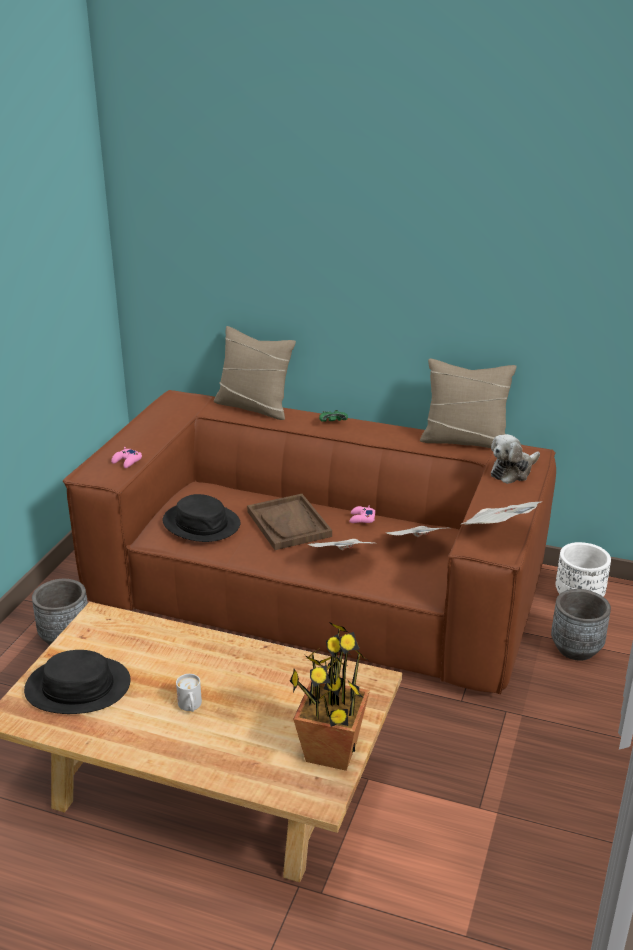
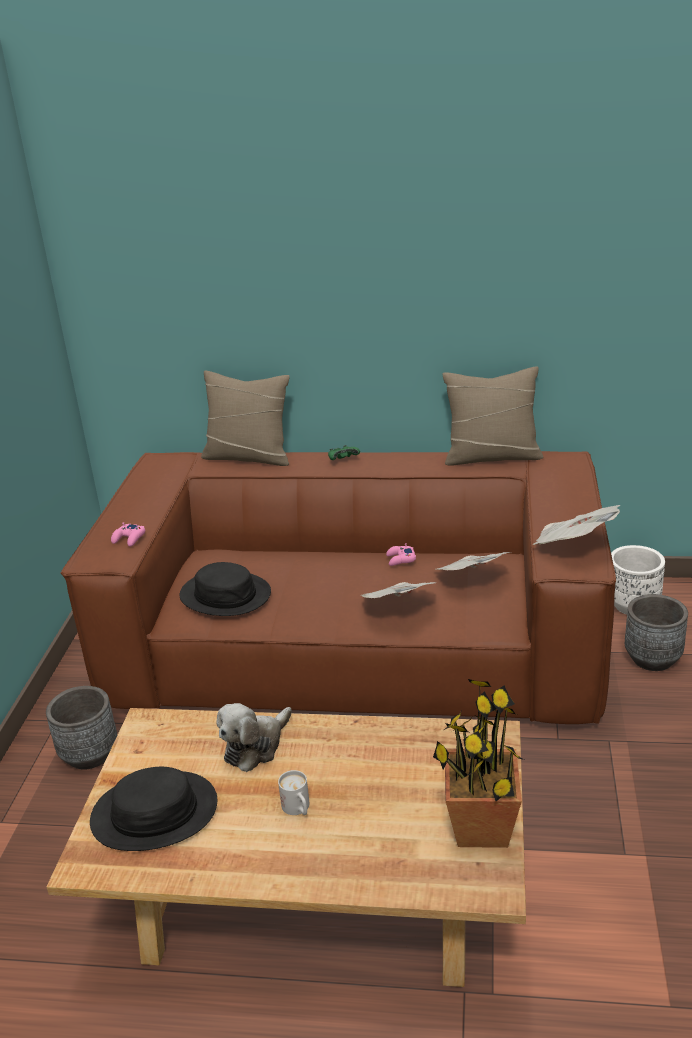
camera: 10 degrees left, 0 degrees up
(289, 524) = (324, 578): brown tray -> none
(512, 471) = (557, 480): plush toy -> plush toy (255, 746)

